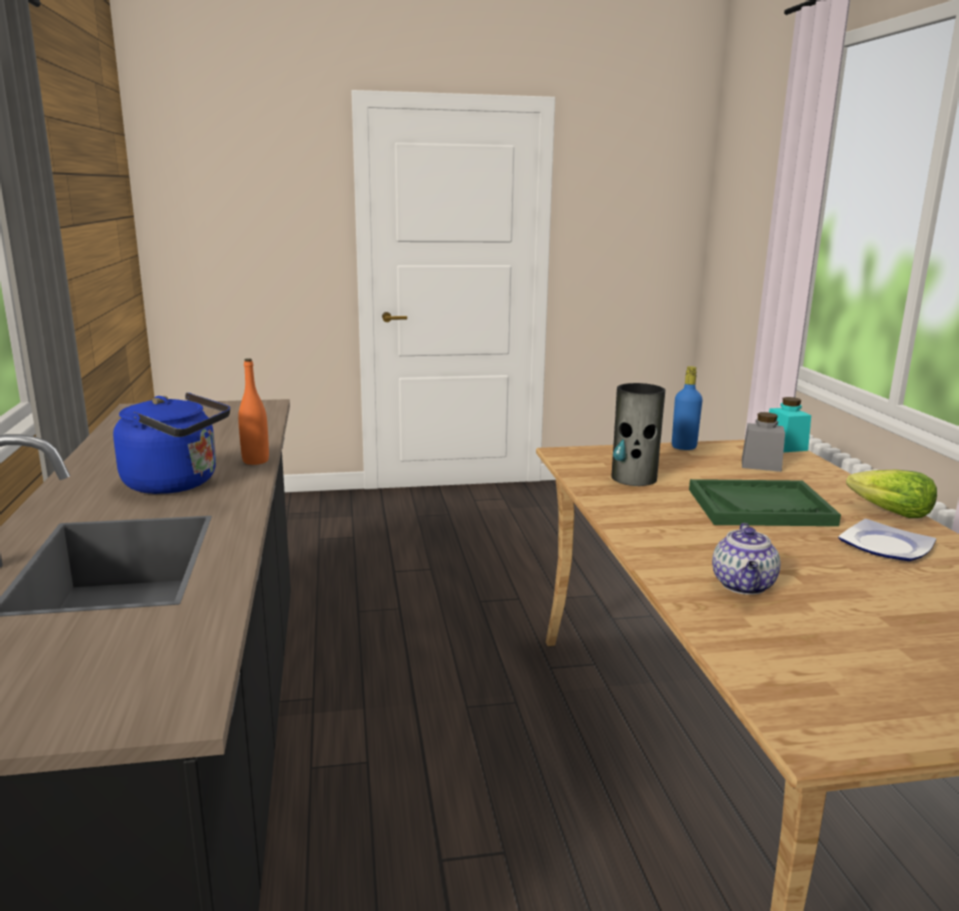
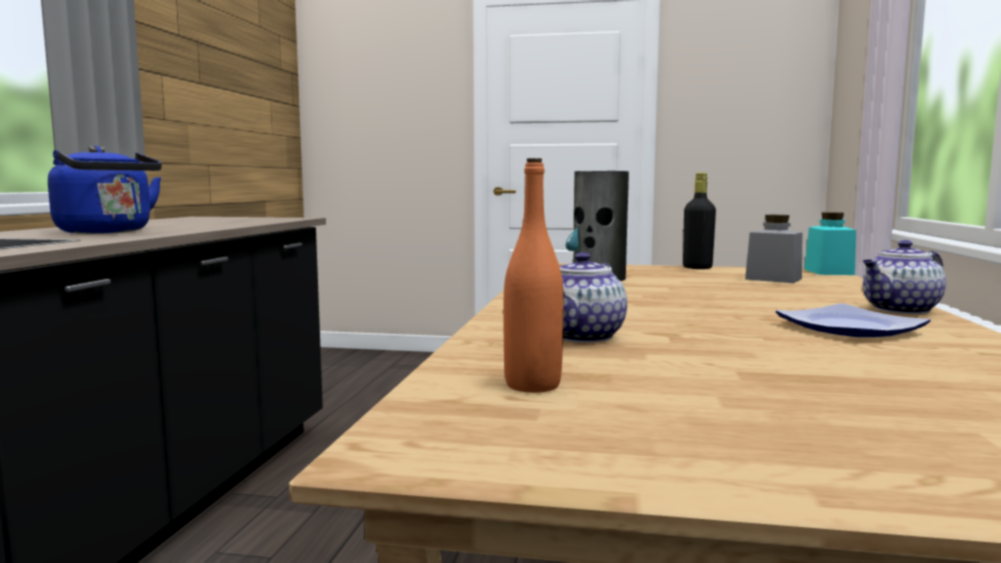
camera: 20 degrees right, 10 degrees down
(255, 461) = (204, 229): orange bottle -> orange bottle (532, 385)
(684, 447) = (697, 268): blue bottle -> black bottle
(760, 507) = (718, 298): green tray -> none
(889, 512) = (900, 310): lettuce -> teapot

